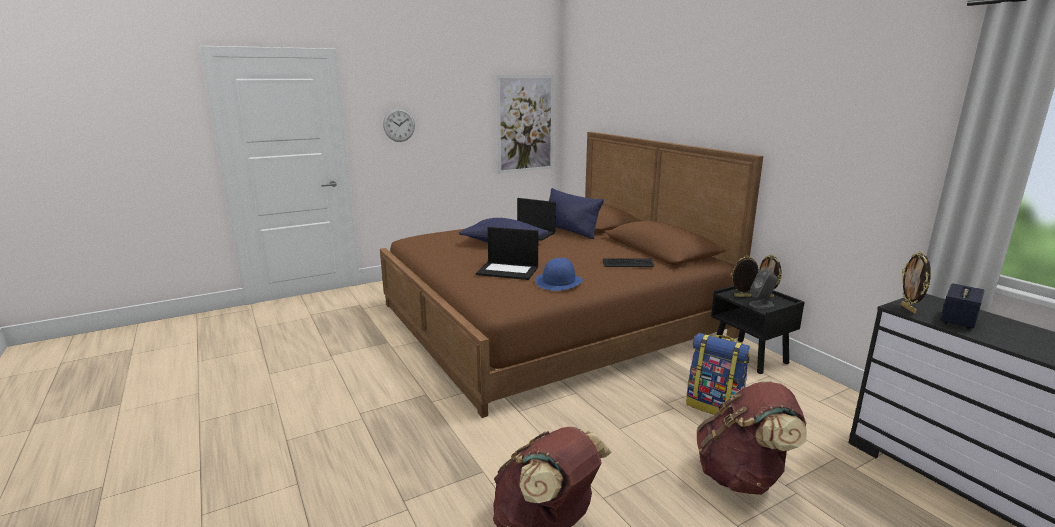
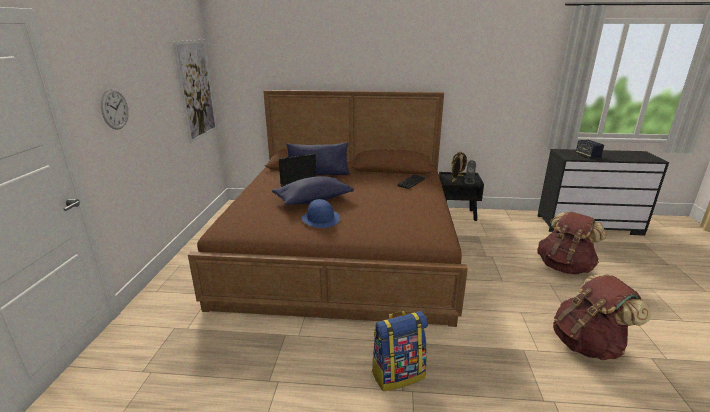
camera: 55 degrees left, 5 degrees up
(508, 270) = (378, 216): laptop -> none
(558, 281) = (420, 208): blue hat -> blue hat (320, 219)
(714, 406) = (498, 245): backpack -> backpack (398, 374)
(908, 309) = (571, 157): picture frame -> none

